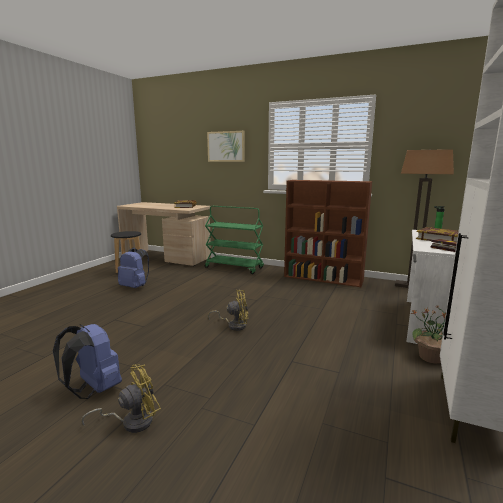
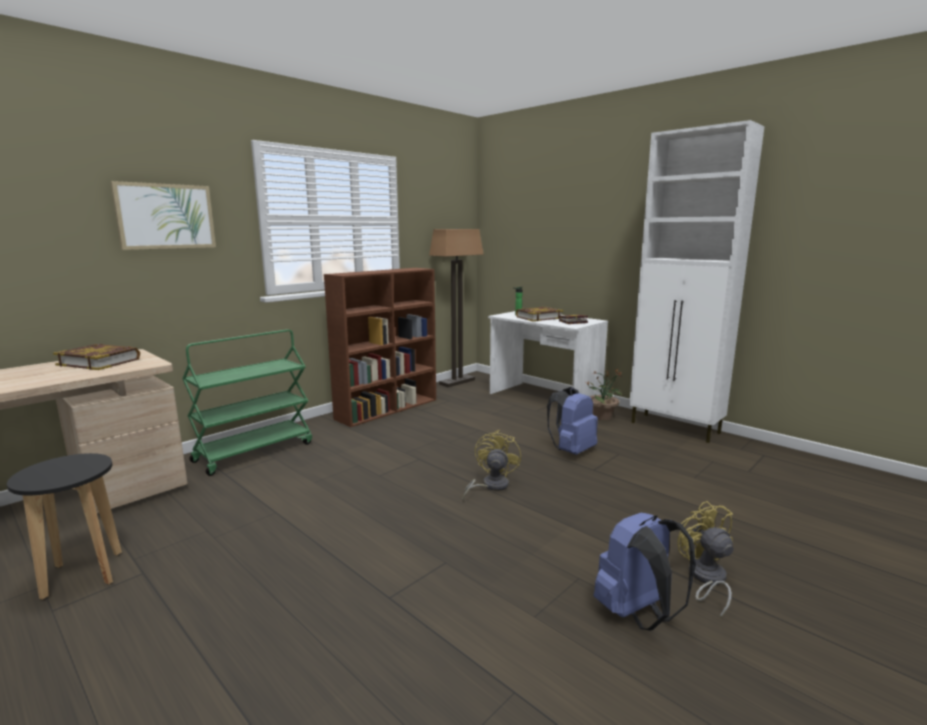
camera: 70 degrees left, 0 degrees up
(135, 287) = (217, 567): blue backpack -> blue backpack (571, 451)

